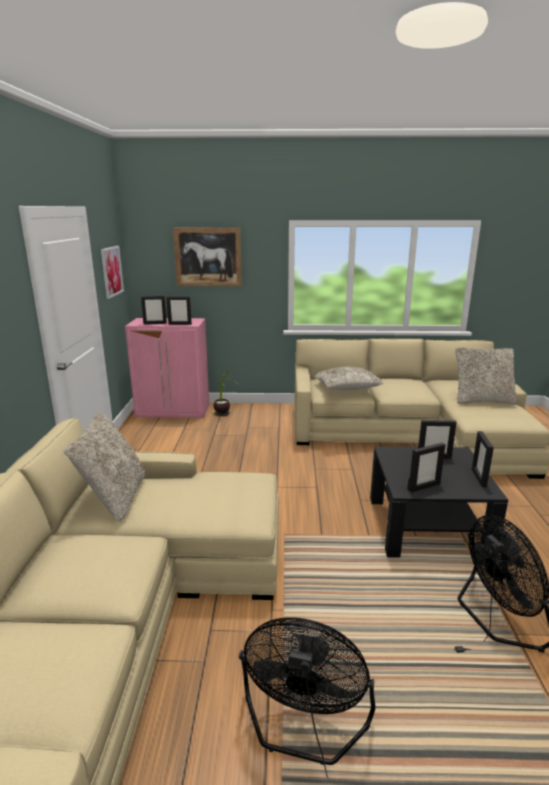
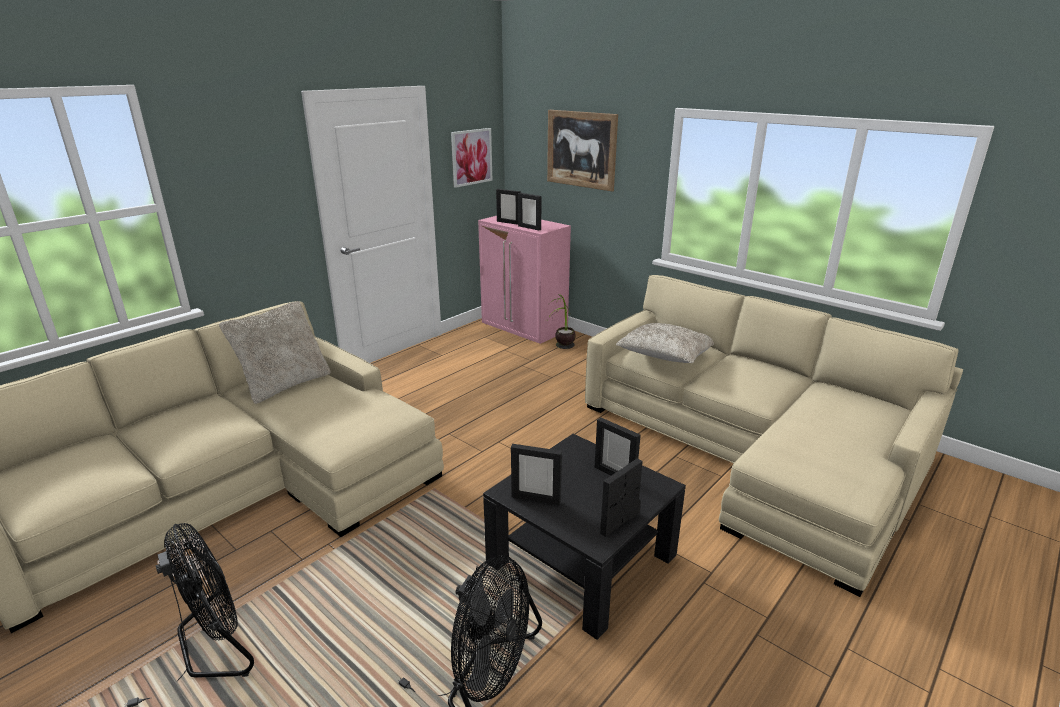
camera: 40 degrees right, 5 degrees up
(482, 400) = (840, 435): beige pillow -> none

